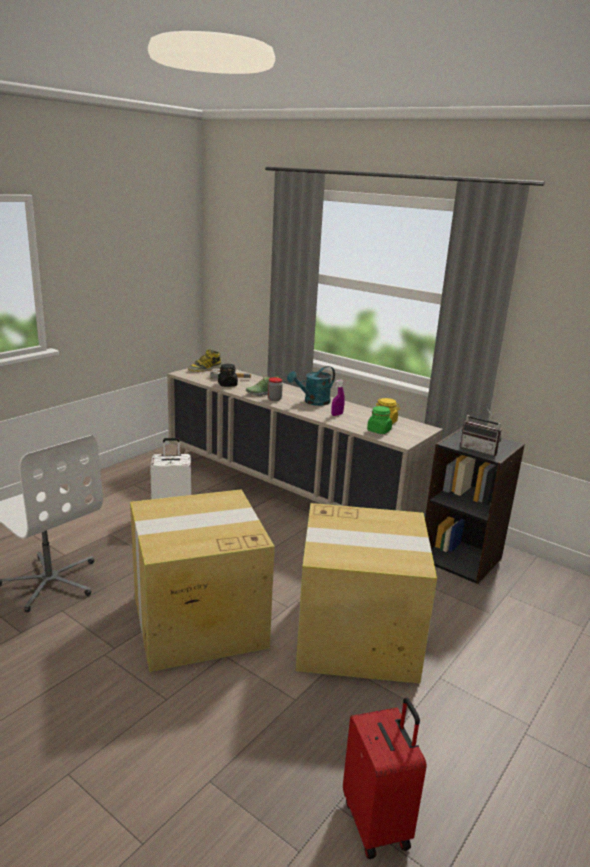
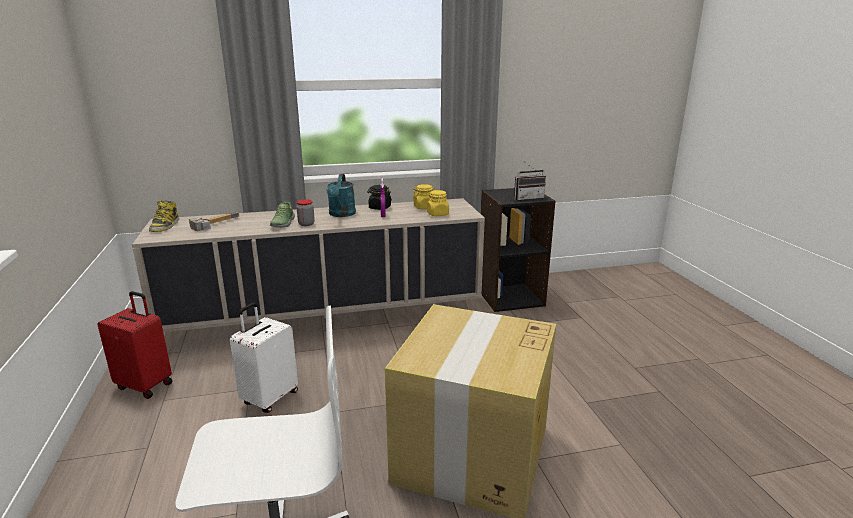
camera: 50 degrees left, 0 degrees up
(227, 385) = (231, 229): black jar -> black jar (379, 208)
(359, 636) = (564, 378): cardboard box -> none
(378, 823) = (772, 463): red suitcase -> red suitcase (146, 385)
(379, 431) = (437, 214): green jar -> yellow jar

